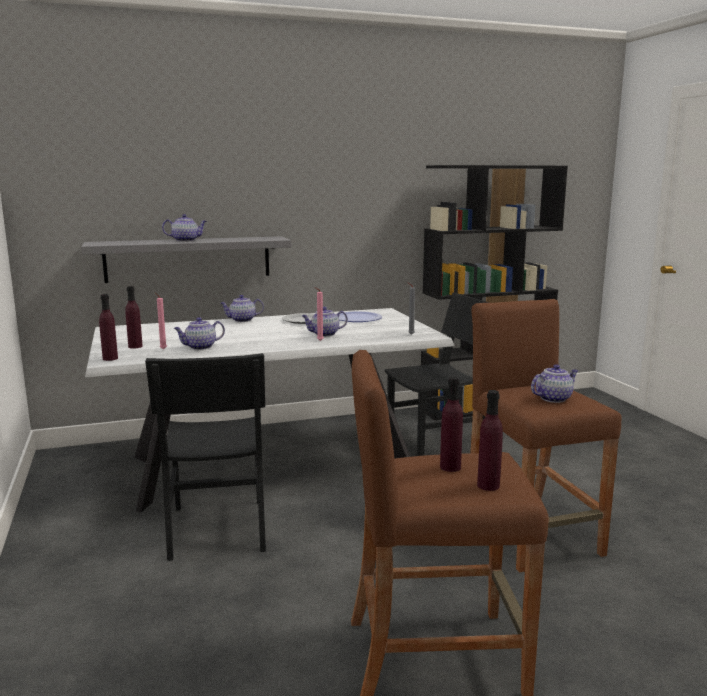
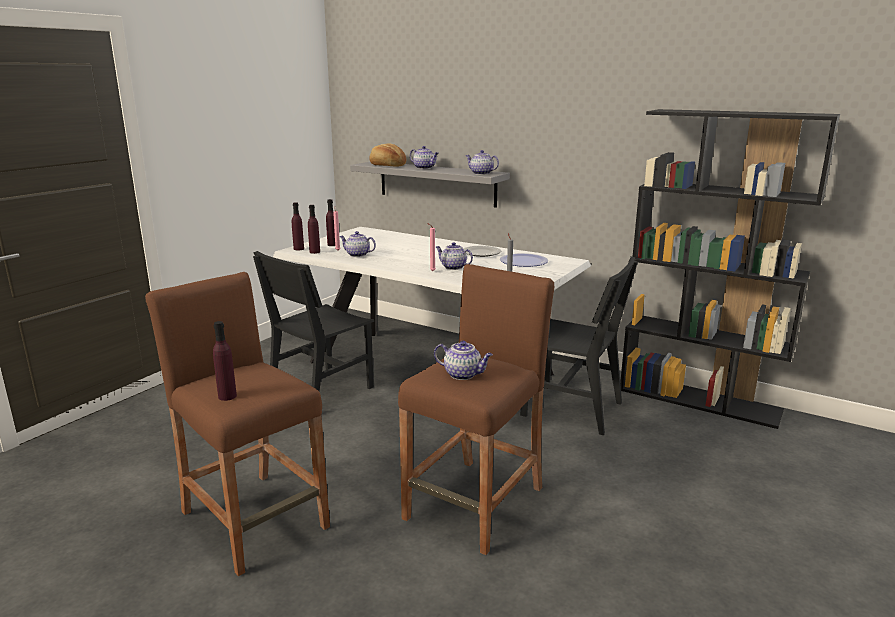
camera: 50 degrees right, 5 degrees up
(131, 242) = (387, 165): none -> bread
(242, 320) = (445, 242): teapot -> teapot (481, 173)
(450, 467) = (249, 378): purple bottle -> purple bottle (314, 252)

